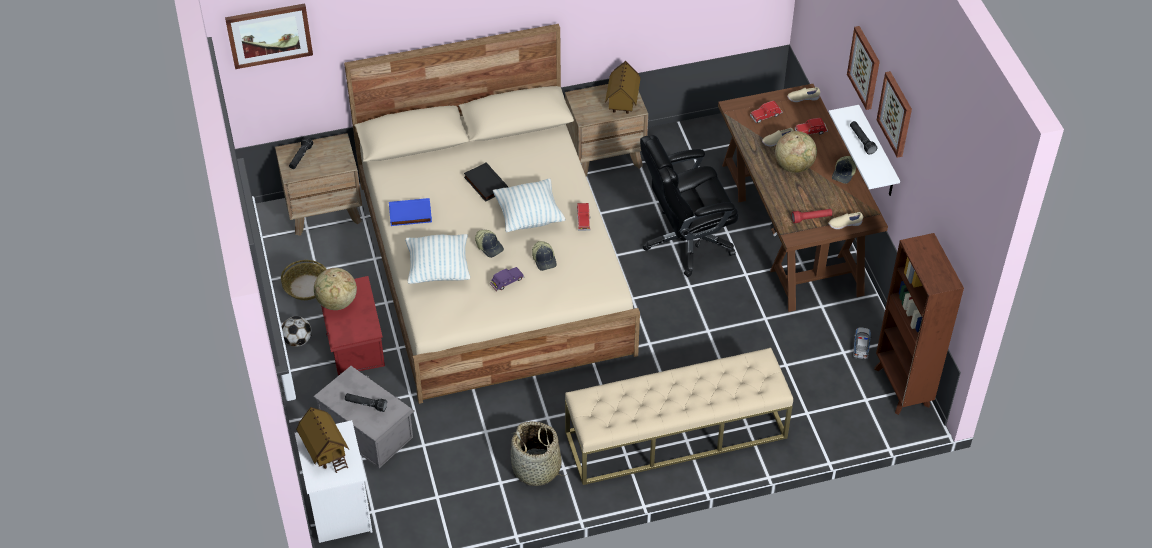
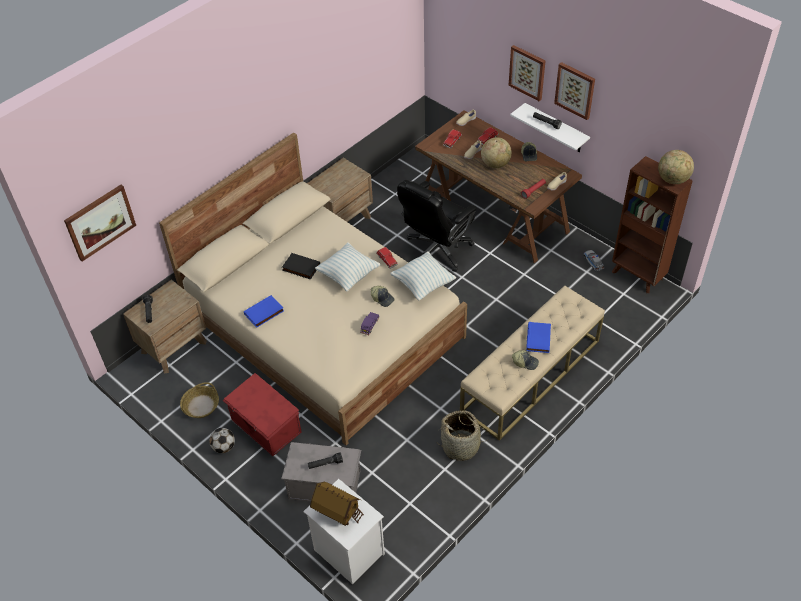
camera: 30 degrees left, 0 degrees up
(337, 302) = (246, 403): globe -> globe (672, 180)
(438, 270) = (315, 341): pillow -> pillow (423, 284)
(489, 246) = (338, 308): cap -> cap (525, 362)
(622, 102) = (348, 175): toy house -> none
(687, 391) = (539, 339): none -> blue book

